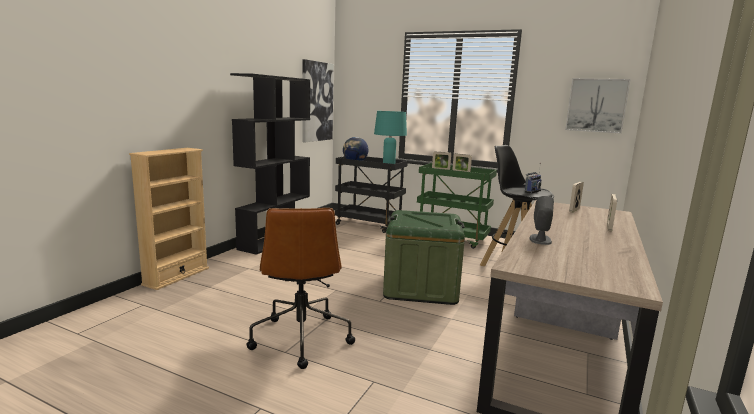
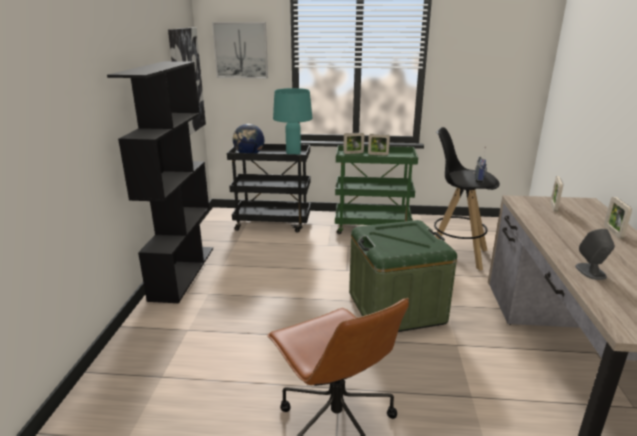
camera: 20 degrees left, 10 degrees up
(176, 276) = (102, 371): beige bookcase -> none
(596, 105) = (511, 70): picture -> picture (241, 50)

